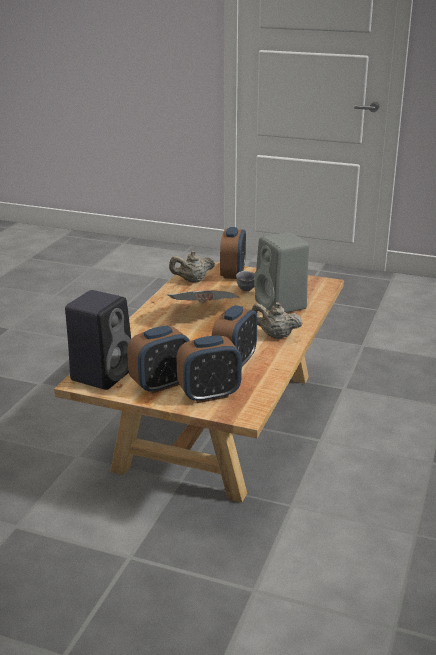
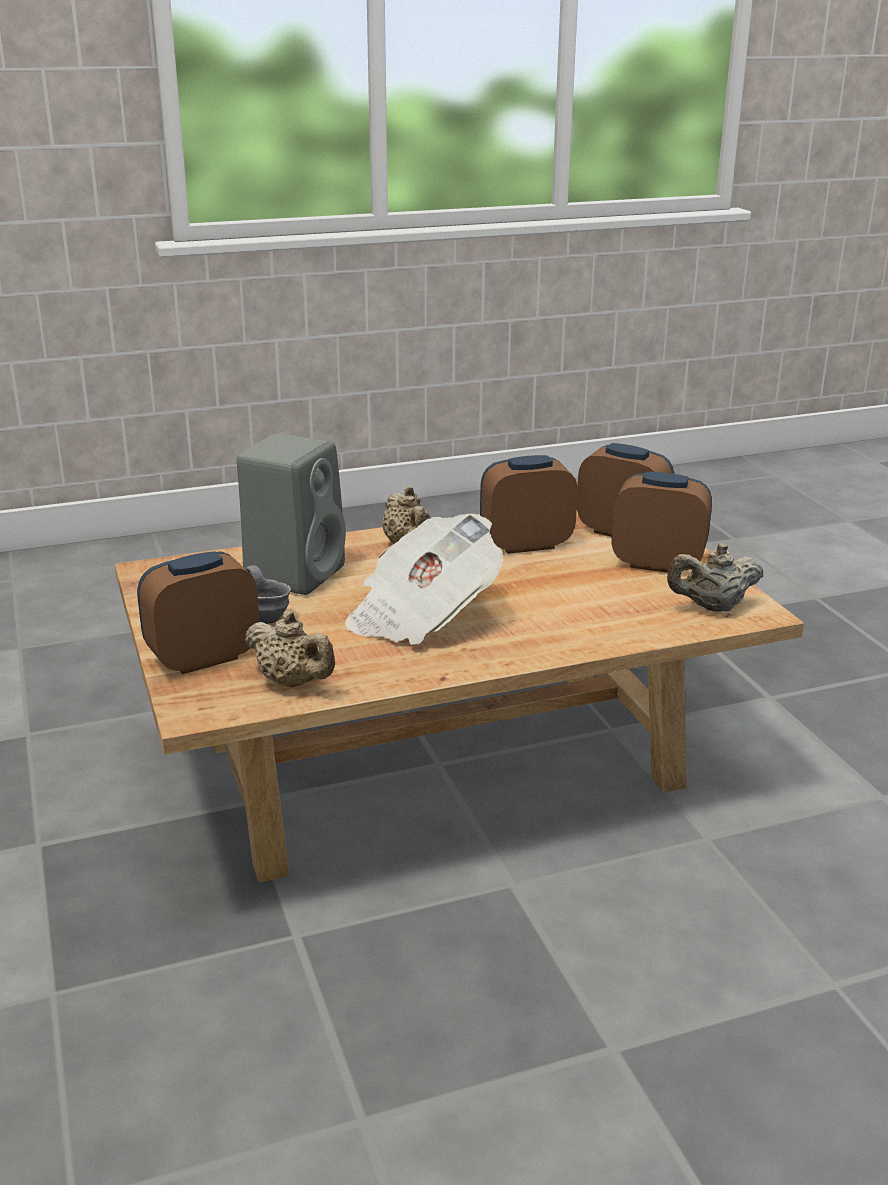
camera: 130 degrees left, 0 degrees up
(102, 374) = (712, 607): black speaker -> beige teapot

